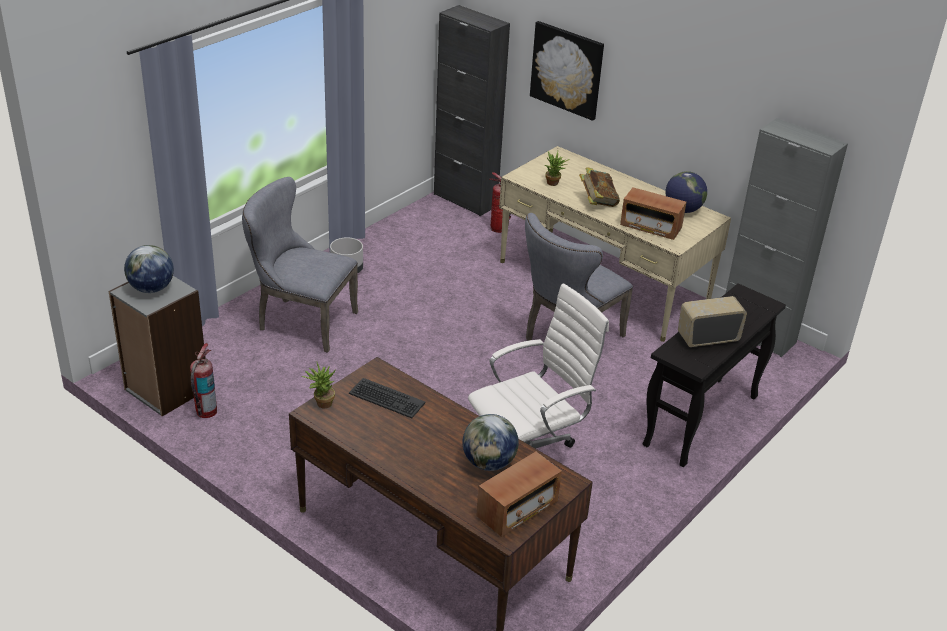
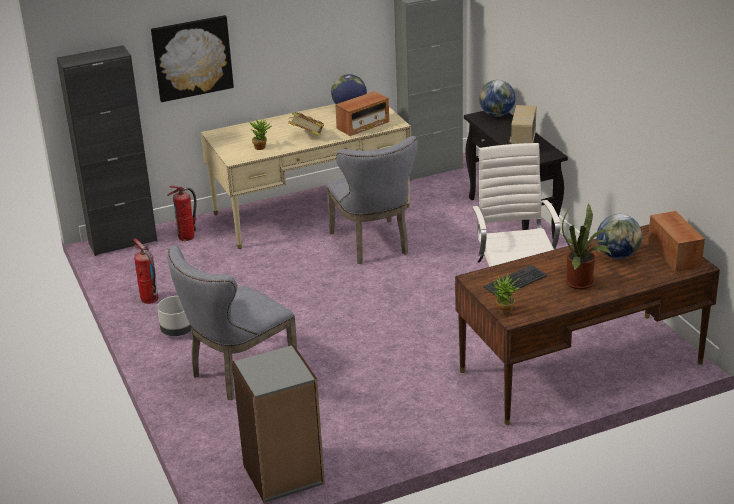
camera: 60 degrees left, 5 degrees down
(151, 288) = (269, 370): globe -> globe (497, 115)
(206, 412) = (336, 455): fire extinguisher -> fire extinguisher (149, 299)
(410, 447) = (583, 283): none -> potted plant

